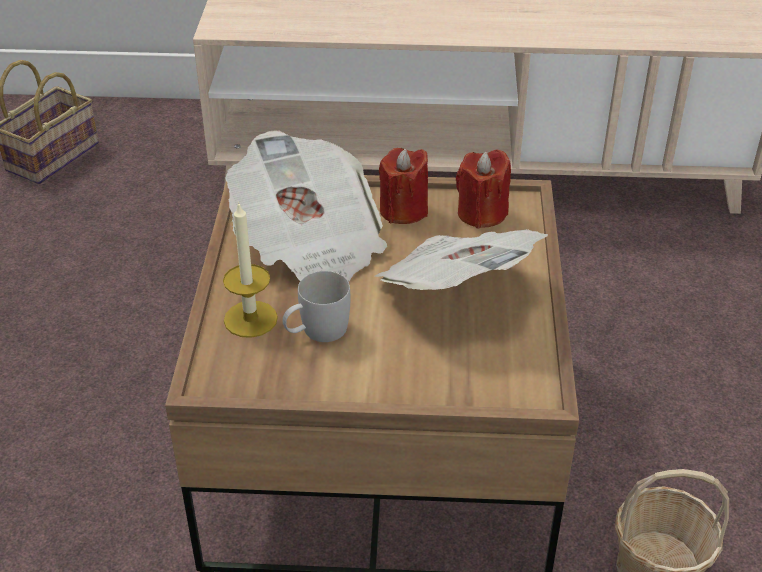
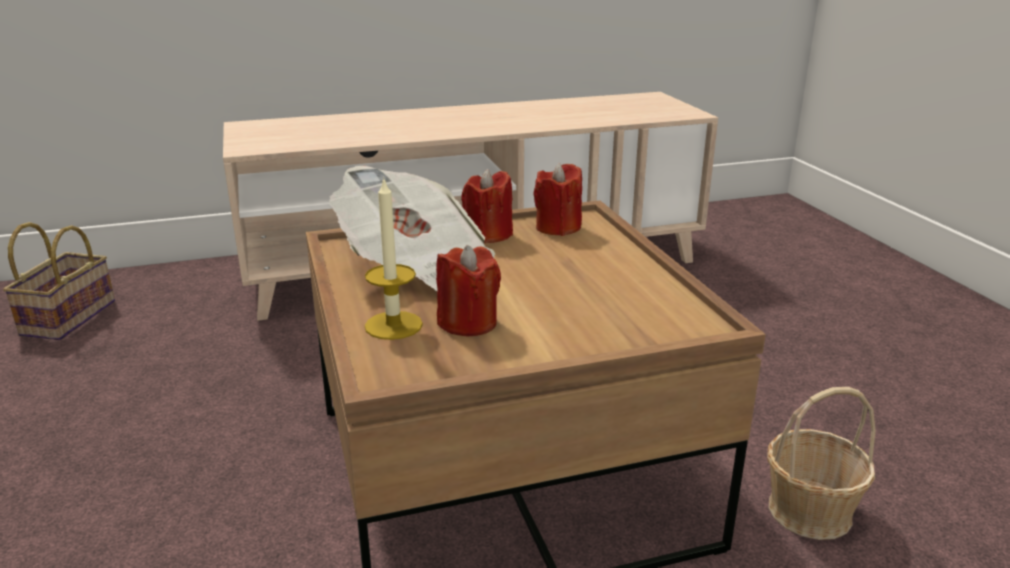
camera: 20 degrees left, 15 degrees down
(316, 332) = (468, 323): white mug -> red candle
(456, 290) = (576, 274): newspaper -> none

